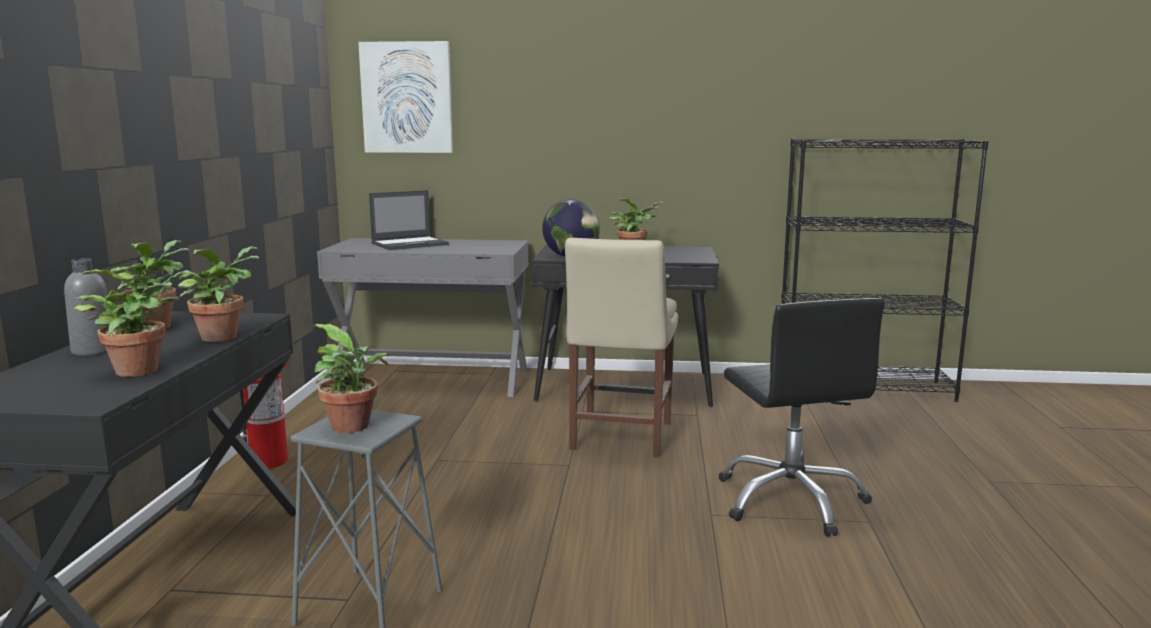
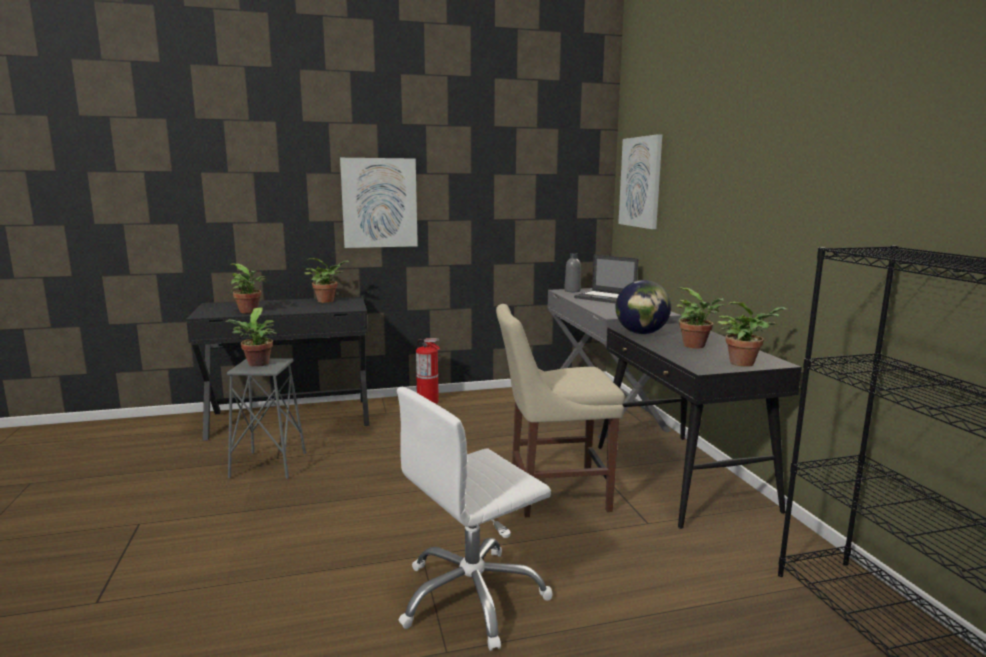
camera: 70 degrees right, 0 degrees up
(94, 351) = (282, 302): grey bottle -> grey bottle (572, 291)
(152, 129) = (379, 203): none -> picture
(222, 336) = (312, 310): potted plant -> potted plant (744, 363)
(791, 500) = (472, 597): black office chair -> white office chair

